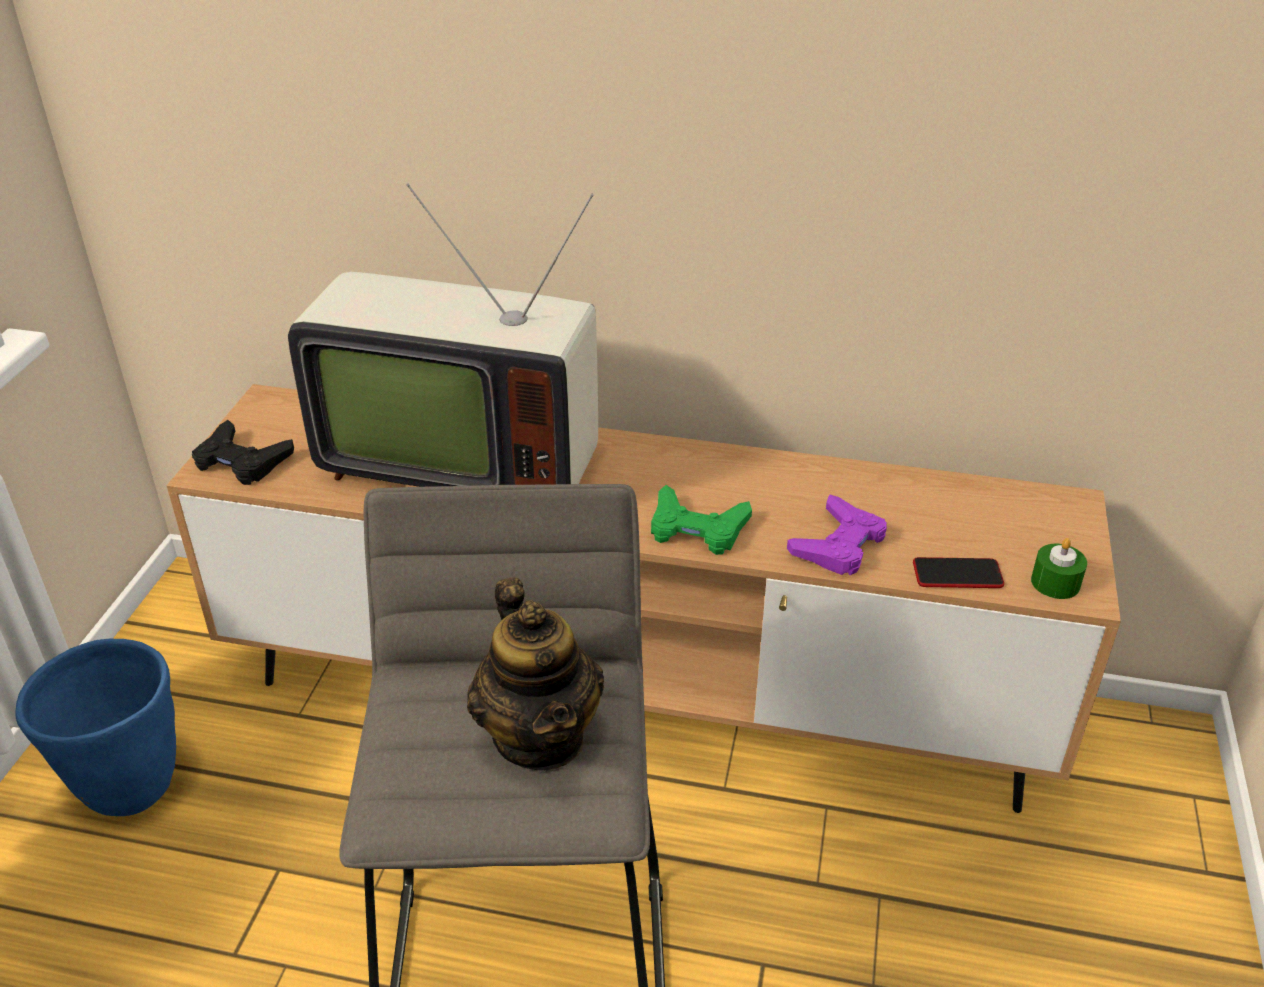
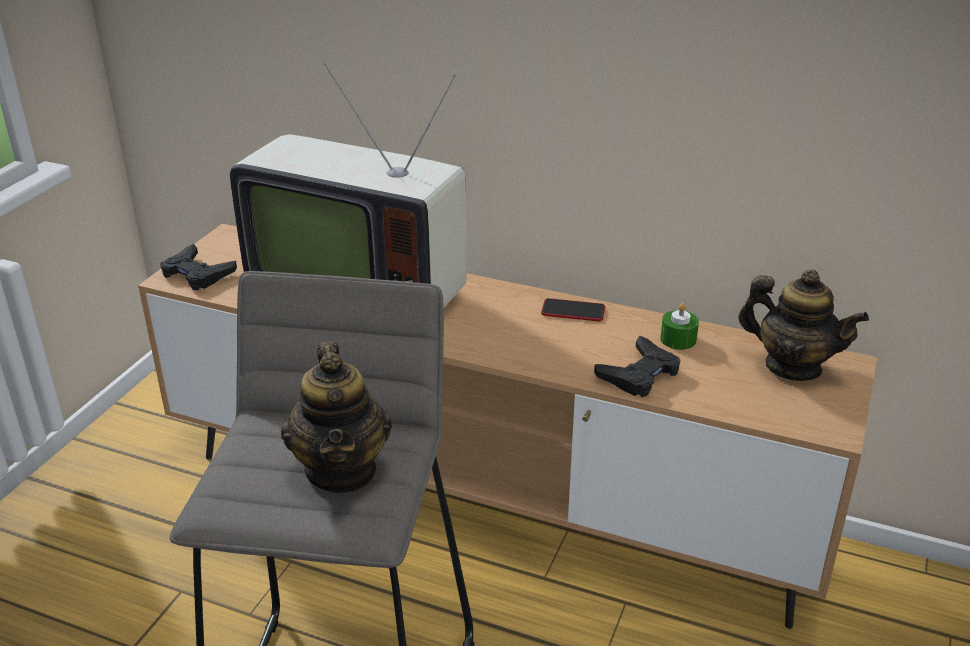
camera: 10 degrees right, 5 degrees down
(129, 787) = (87, 518): blue planter -> none
(697, 528) = (528, 352): green game controller -> none
(839, 544) = (639, 374): purple game controller -> black game controller
(957, 574) = (731, 405): phone -> phone (573, 311)
(1012, 514) = (792, 366): none -> teapot
(1055, 582) = (813, 420): green candle -> green candle (678, 339)

